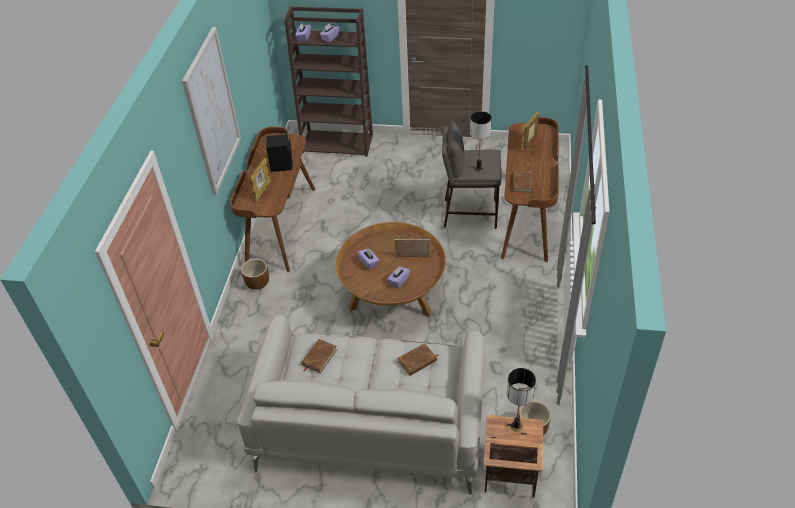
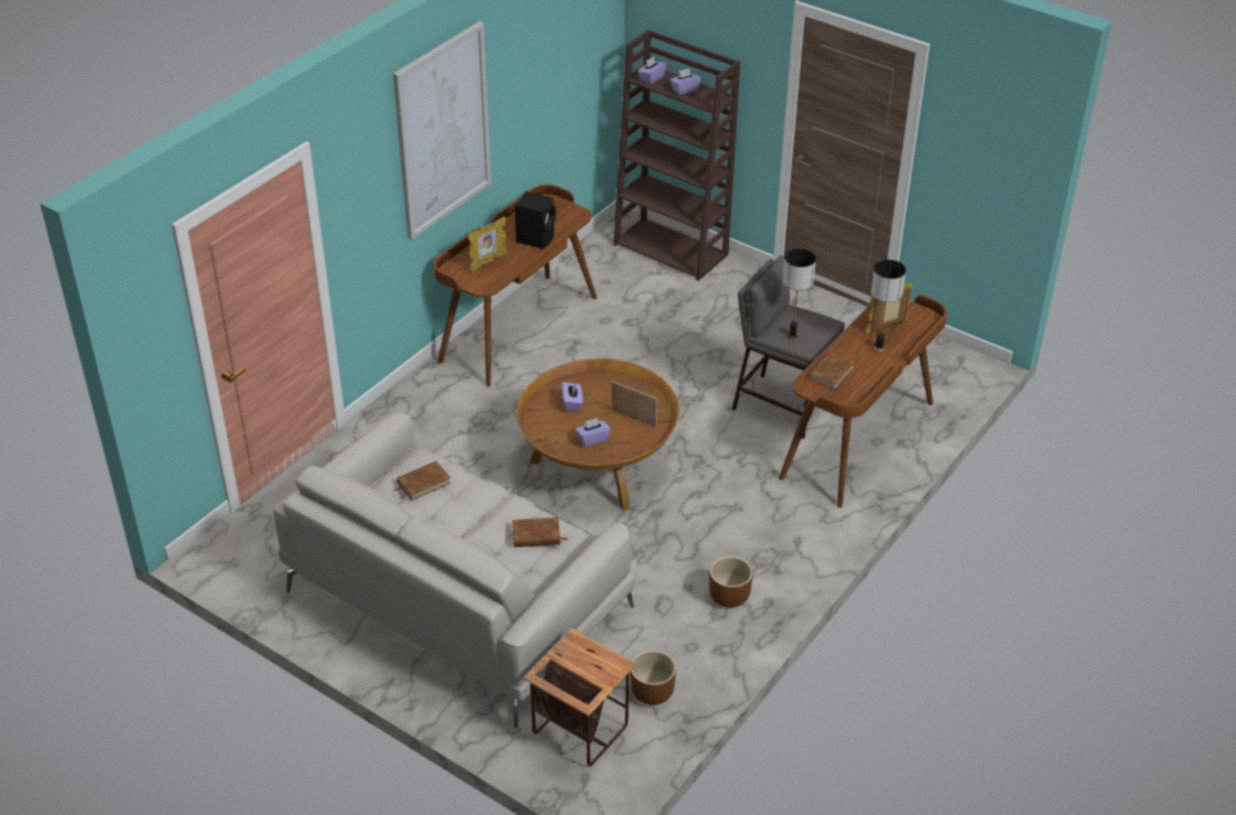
camera: 25 degrees right, 5 degrees down
(257, 283) = (440, 385): brown planter -> brown planter (729, 598)
(516, 426) = (596, 655): table lamp -> table lamp (879, 347)

